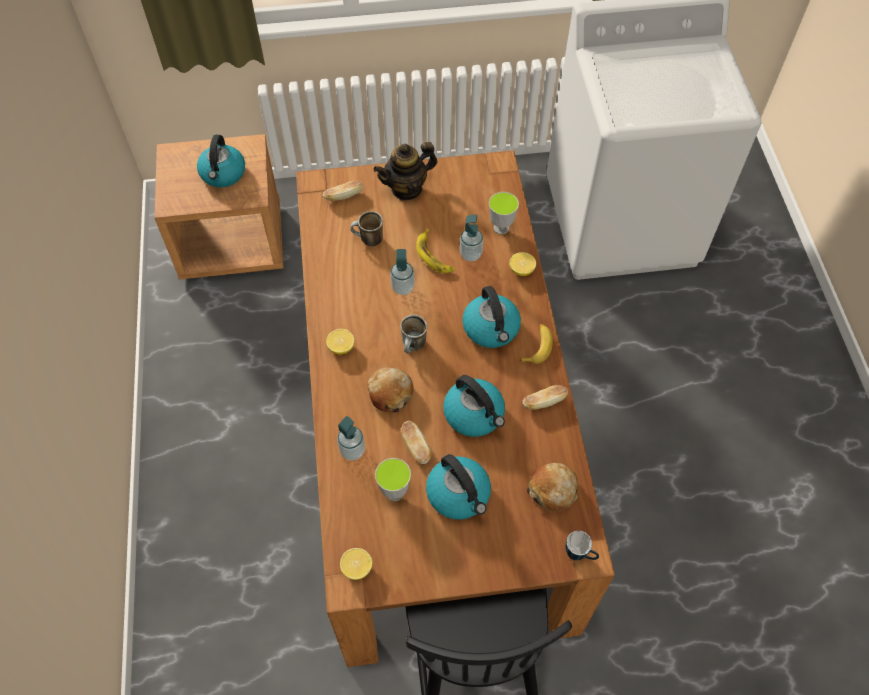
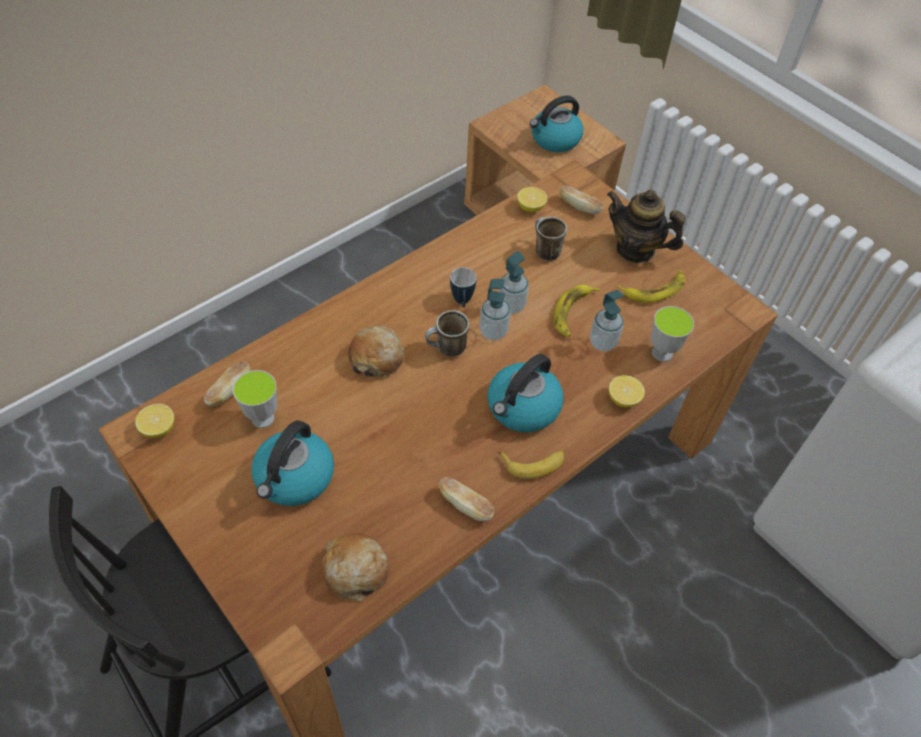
camera: 55 degrees right, 5 degrees down
(341, 347) = (401, 292): lemon -> lemon (530, 207)
(352, 451) = (289, 360): soap dispenser -> soap dispenser (493, 331)
(416, 447) = (328, 411): bread -> bread (229, 390)
(448, 200) = (654, 289): none -> banana
(474, 414) = (402, 445): kettle -> none
(579, 555) = (285, 640): mug -> mug (462, 302)

